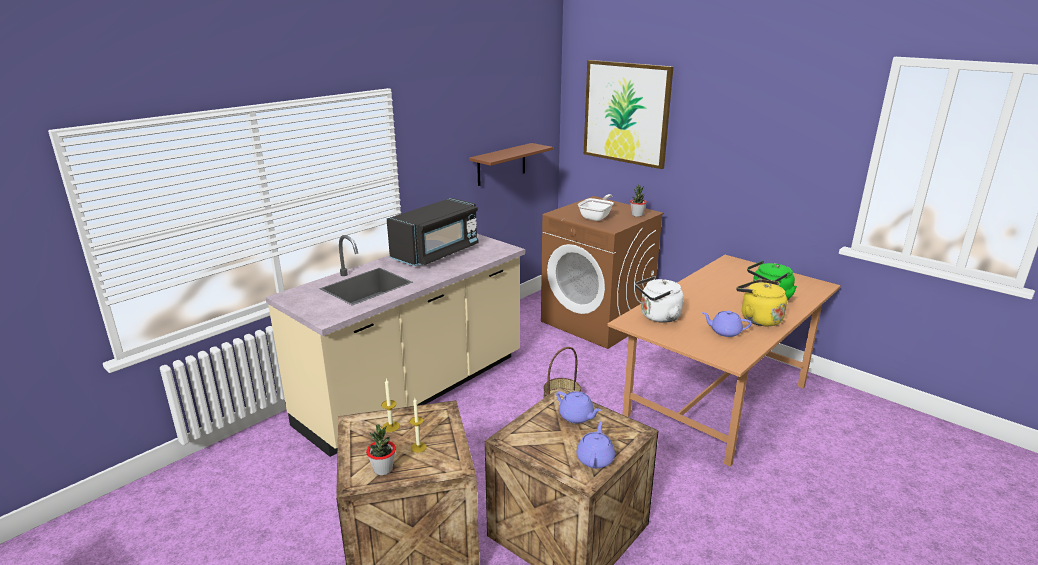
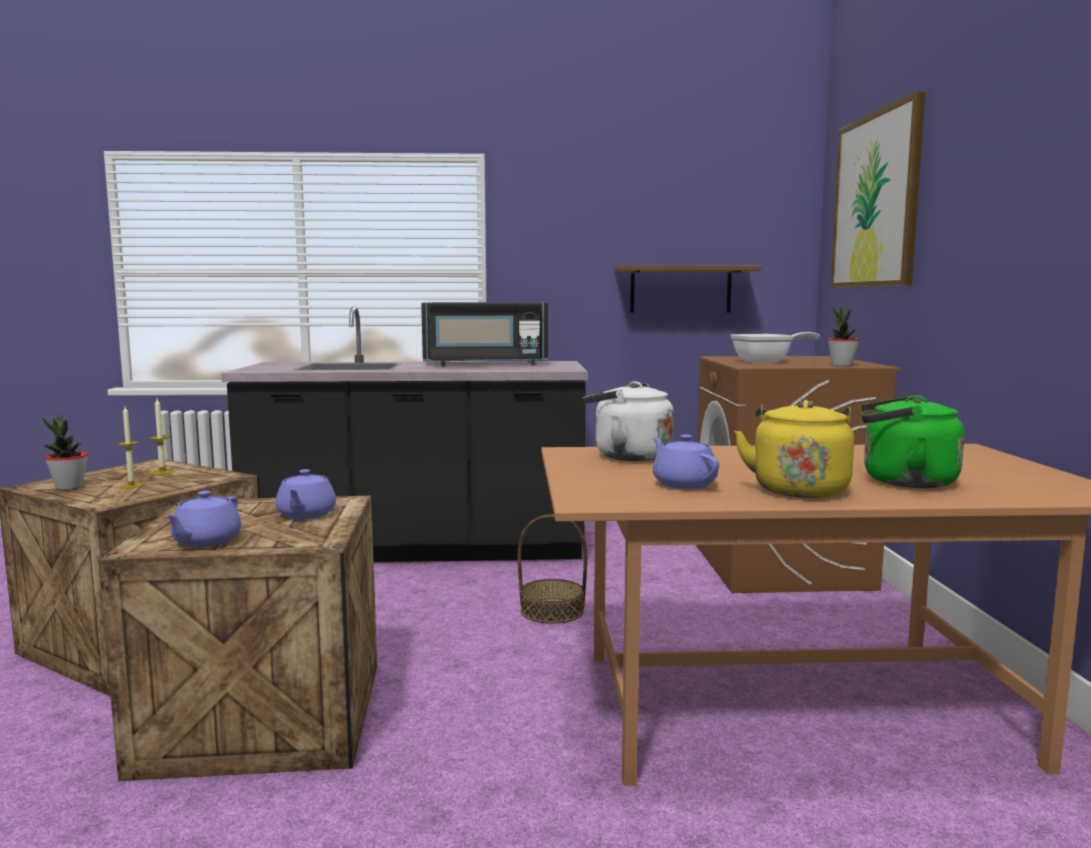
camera: 45 degrees right, 15 degrees down
(415, 391) = (419, 550): beige counter -> black counter
(595, 459) = (205, 542): purple teapot -> purple teapot turned 135 degrees clockwise

